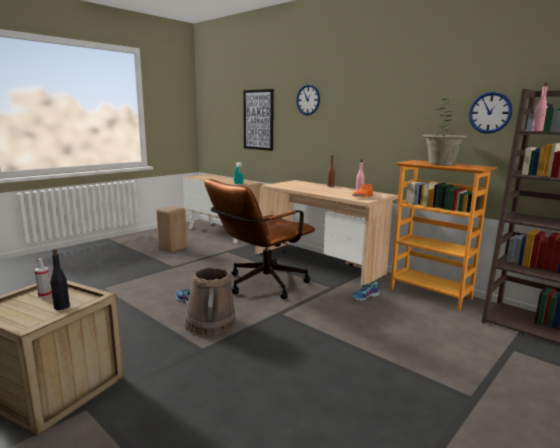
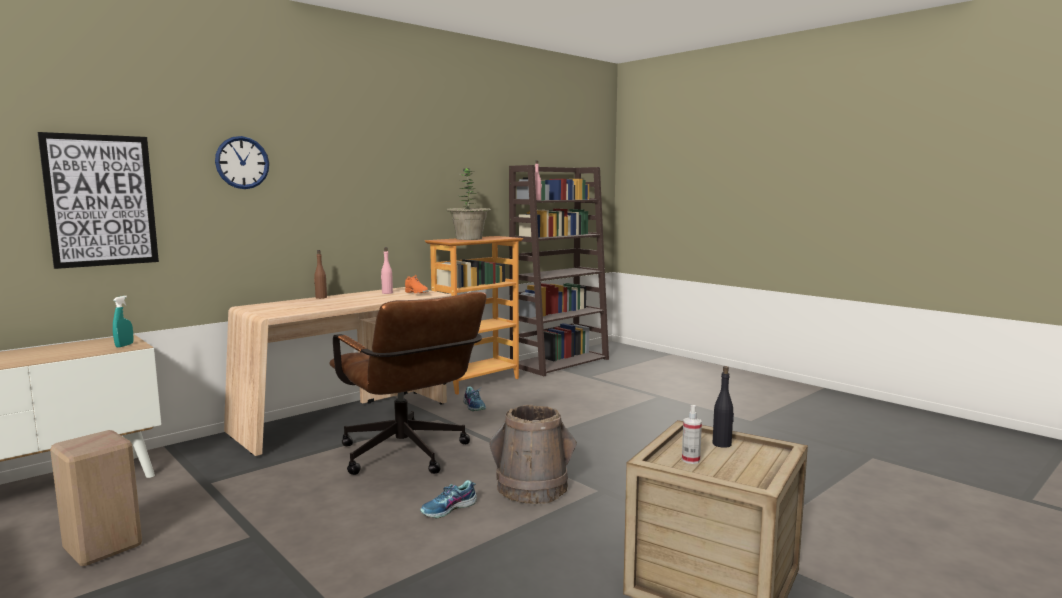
camera: 85 degrees left, 5 degrees down
(490, 112) = (480, 184): wall clock -> none

